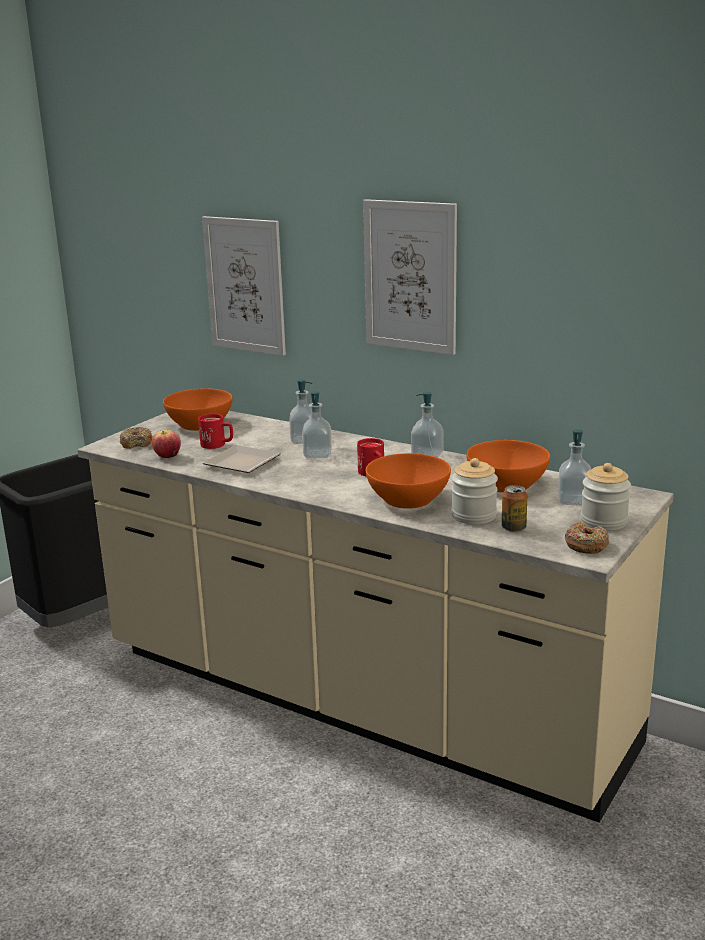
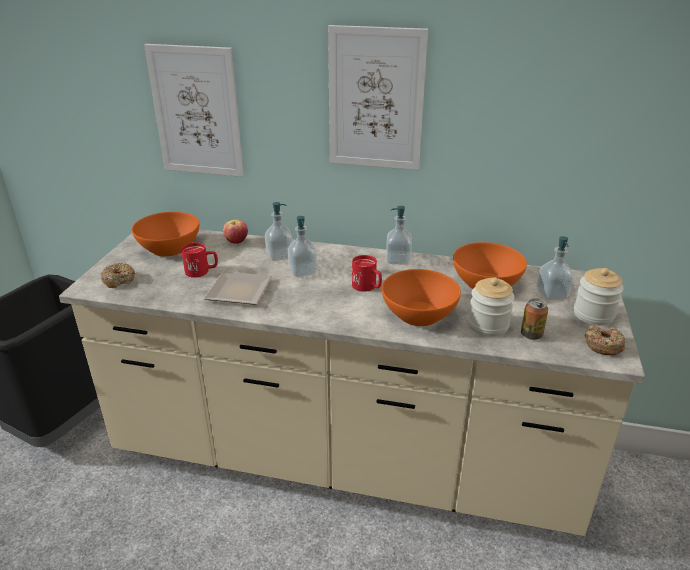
camera: 20 degrees left, 10 degrees up
(167, 456) = (160, 293): apple -> apple (236, 242)

